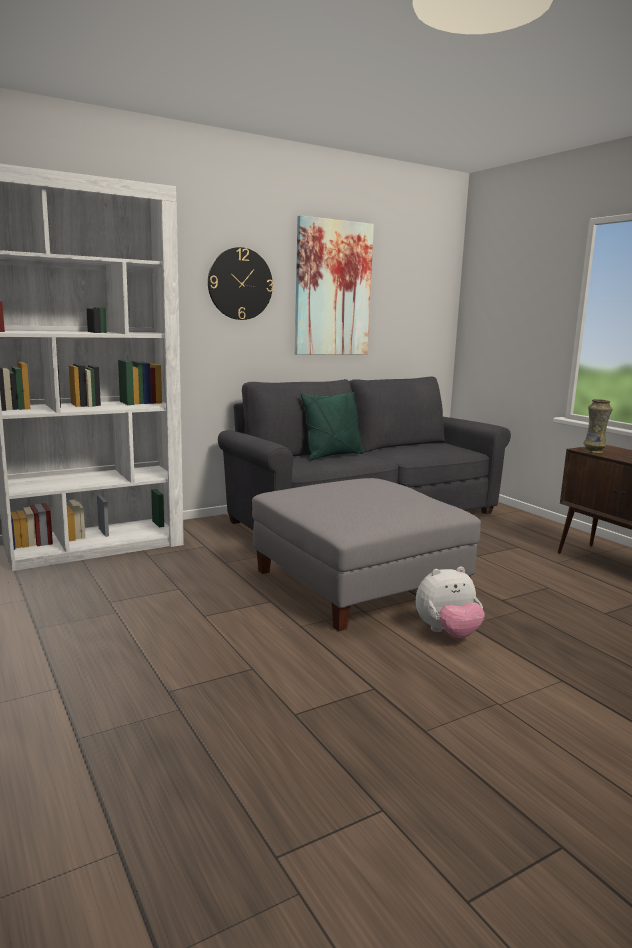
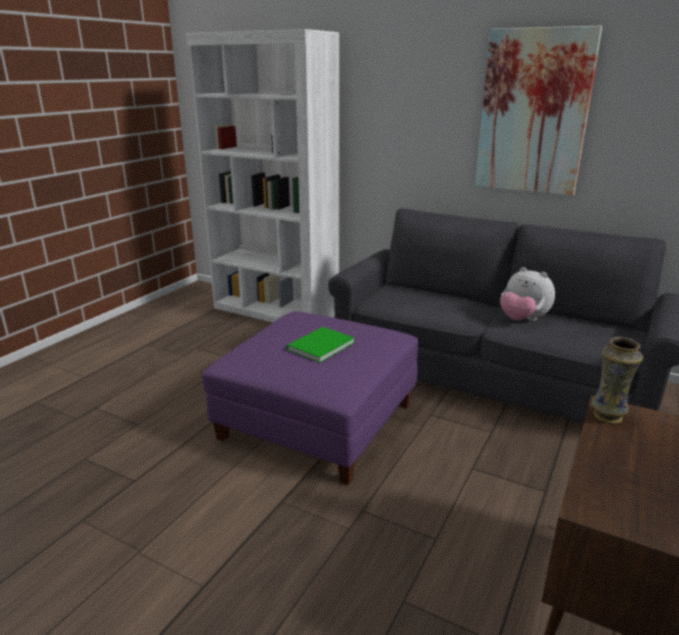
camera: 60 degrees right, 10 degrees up
(240, 284) = (420, 109): wall clock -> none
(332, 455) = (452, 301): green pillow -> none
(357, 583) = (317, 420): grey ottoman -> purple ottoman
(369, 496) = (318, 346): none -> green book
(447, 633) = (254, 493): plush toy -> plush toy (523, 320)

